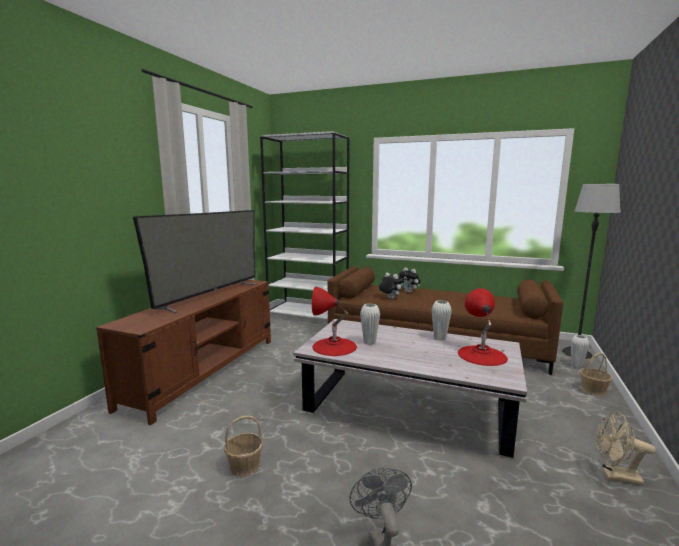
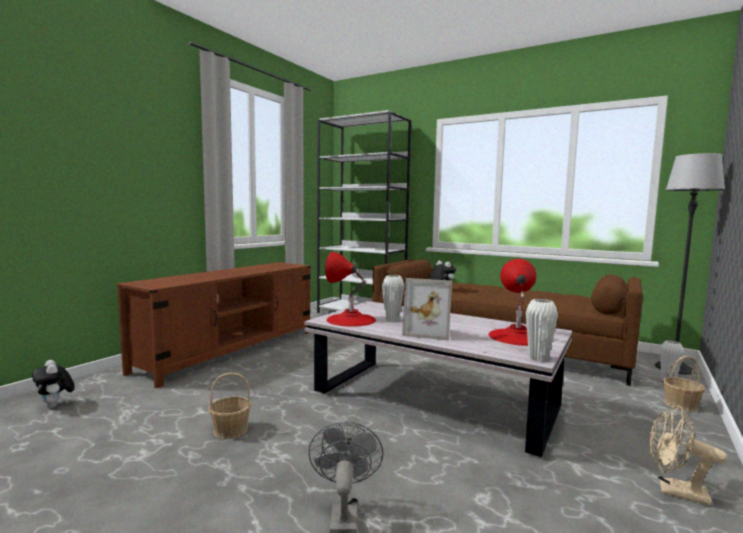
camera: 10 degrees right, 5 degrees down
(210, 295) = (243, 271): television -> none
(408, 356) = (428, 332): none -> picture frame
(409, 292) = (467, 286): plush toy -> plush toy (55, 406)
(439, 338) = (476, 321): white vase -> white vase (538, 358)

